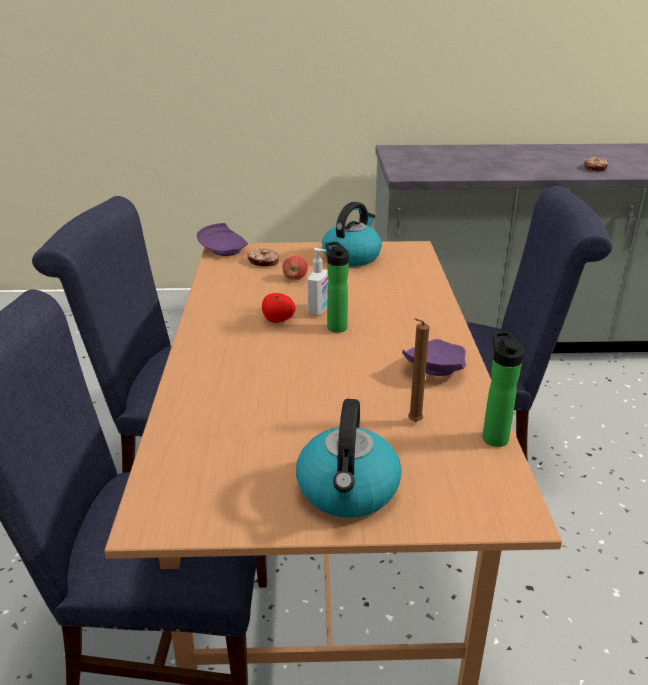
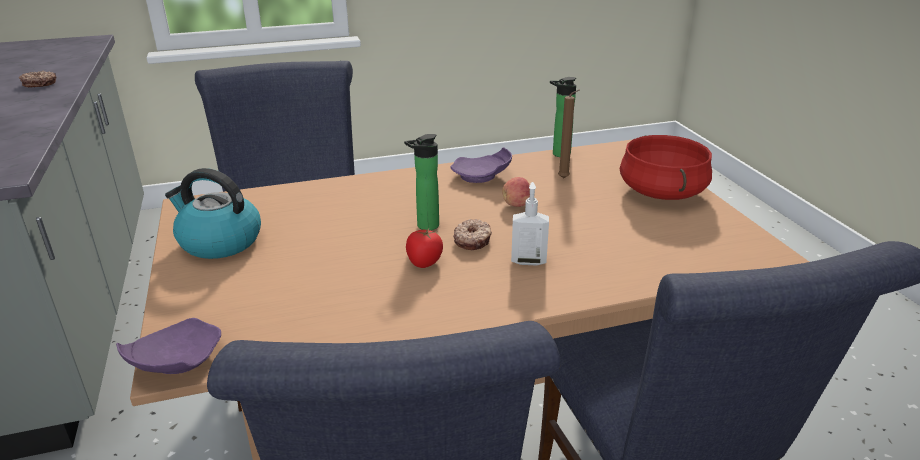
camera: 105 degrees left, 0 degrees up
(263, 262) = (237, 308): donut -> donut (473, 240)
(295, 278) = (297, 271): apple -> apple (517, 204)
(318, 310) = (390, 241): soap dispenser -> soap dispenser (528, 260)
(348, 491) = (661, 192): kettle -> red cooking pot

